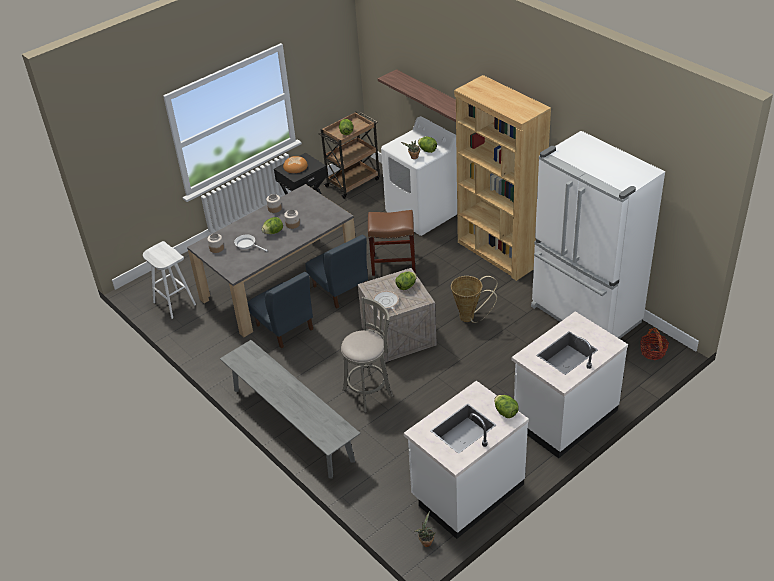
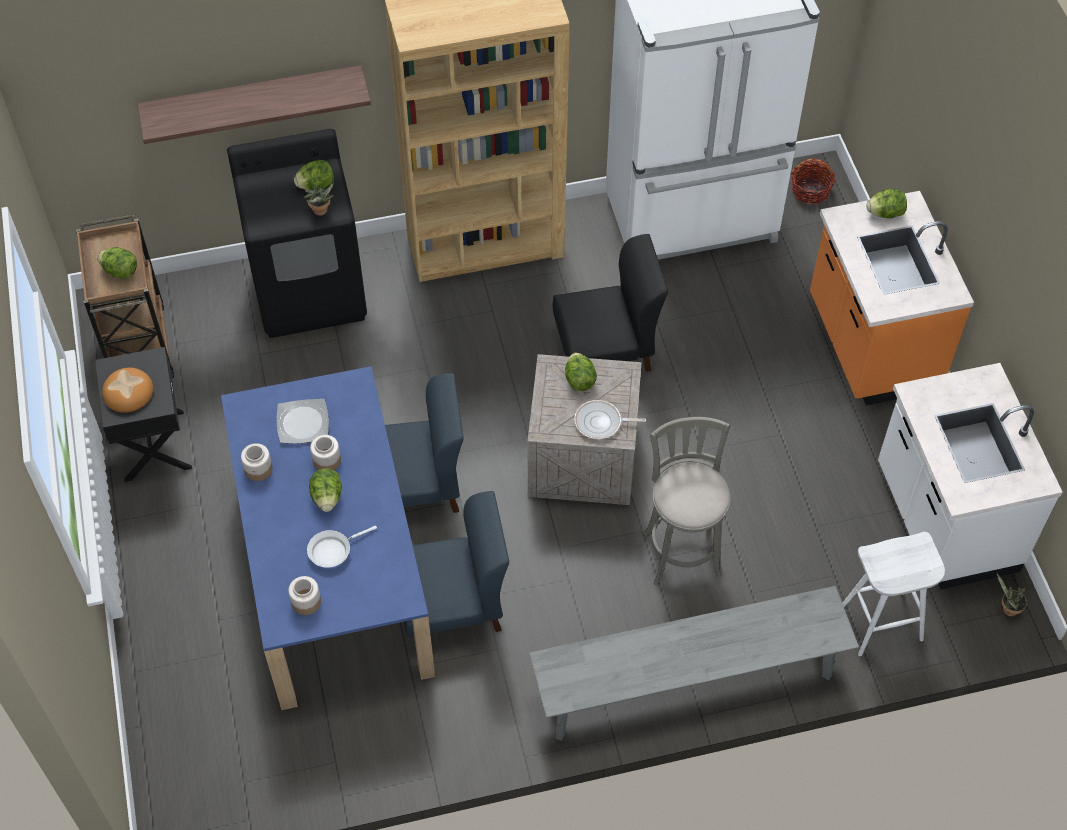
camera: 65 degrees left, 15 degrees up
(173, 303) = (260, 757): white stool -> white stool (880, 624)
(279, 283) = (333, 568): grey dining table -> blue dining table
(307, 210) = (303, 423): none -> plate
(394, 264) = (407, 386): brown stool -> none
(423, 213) = (310, 290): white washing machine -> black washing machine
(470, 318) = (606, 350): basket -> black chair
(505, 412) = (975, 381): lettuce -> lettuce (885, 213)
(564, 416) = (870, 345): white counter -> orange counter

